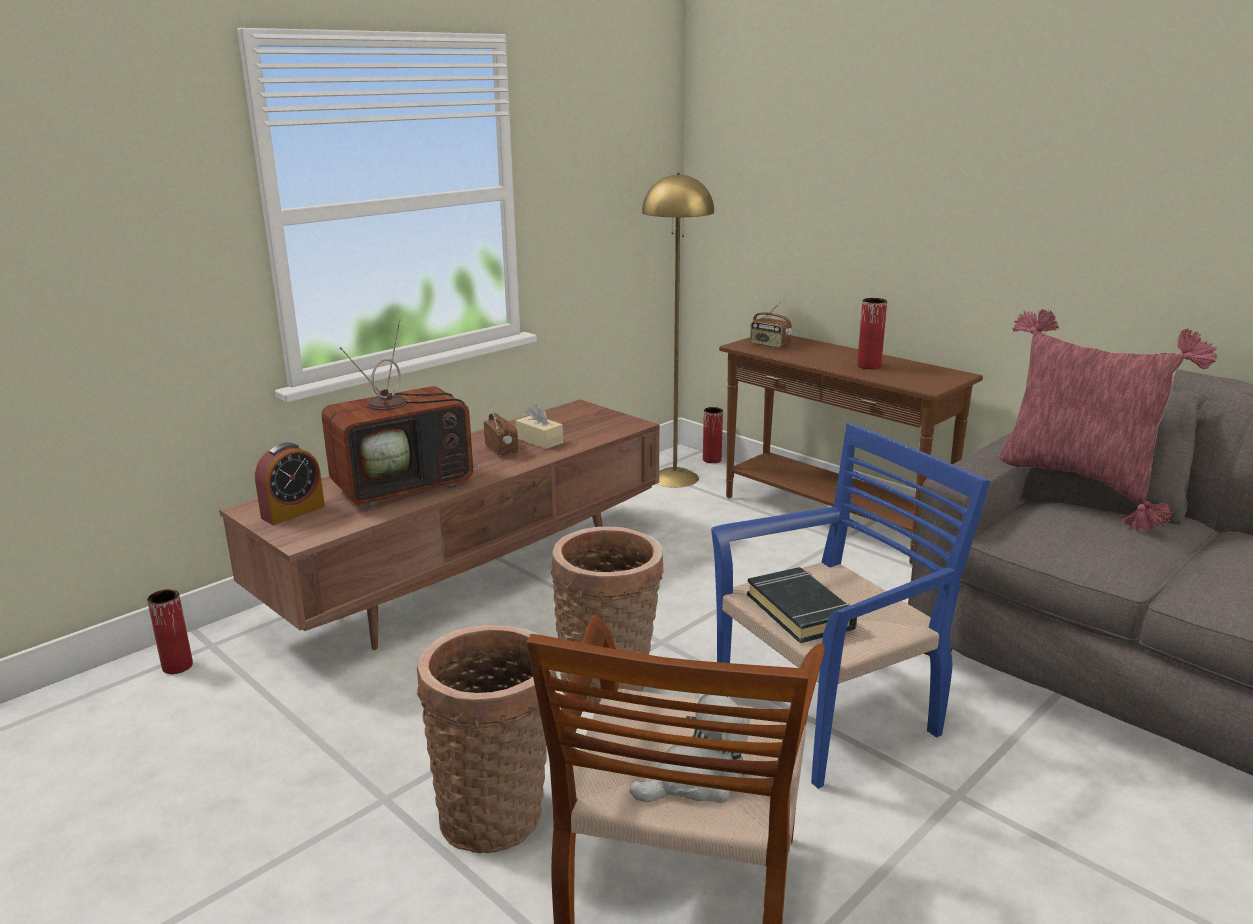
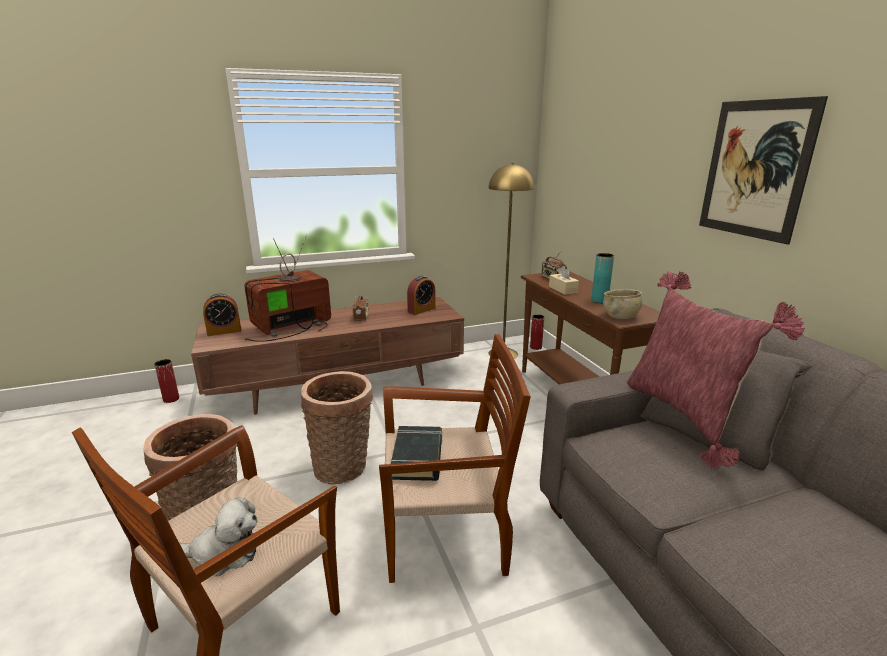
camera: 25 degrees right, 0 degrees up
(405, 485) = (290, 327): television -> television turned 150 degrees clockwise
(539, 440) = (387, 316): beige tissue box -> beige tissue box (563, 289)
(581, 423) = (421, 310): none -> alarm clock
(828, 715) = (446, 533): blue armchair -> brown armchair
(869, 366) = (599, 300): red vase -> turquoise vase
(919, 382) = (620, 316): none -> beige bowl
(1076, 176) = (755, 169): none -> picture

